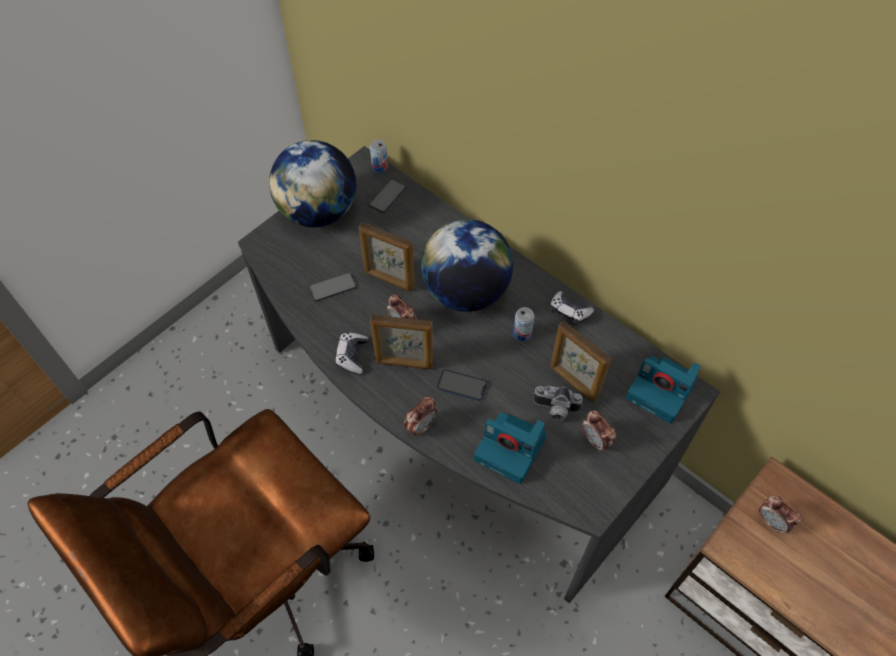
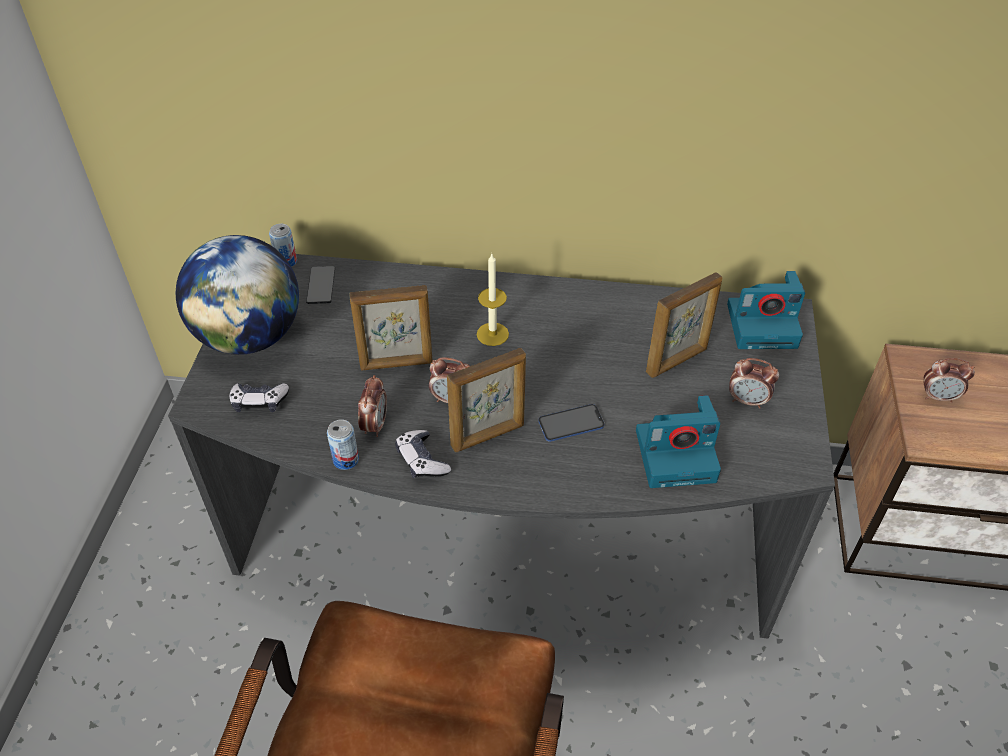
camera: 35 degrees left, 10 degrees down
(333, 287) = (335, 403): phone -> none
(421, 426) = (564, 487): alarm clock -> alarm clock (374, 425)
(466, 292) = (492, 334): globe -> candle
(522, 333) = (586, 343): can -> can (346, 460)
(555, 410) = (684, 395): camera -> none
(569, 311) = (613, 301): game controller -> game controller (259, 402)
(573, 382) = (677, 361): picture frame -> picture frame turned 45 degrees counterclockwise

